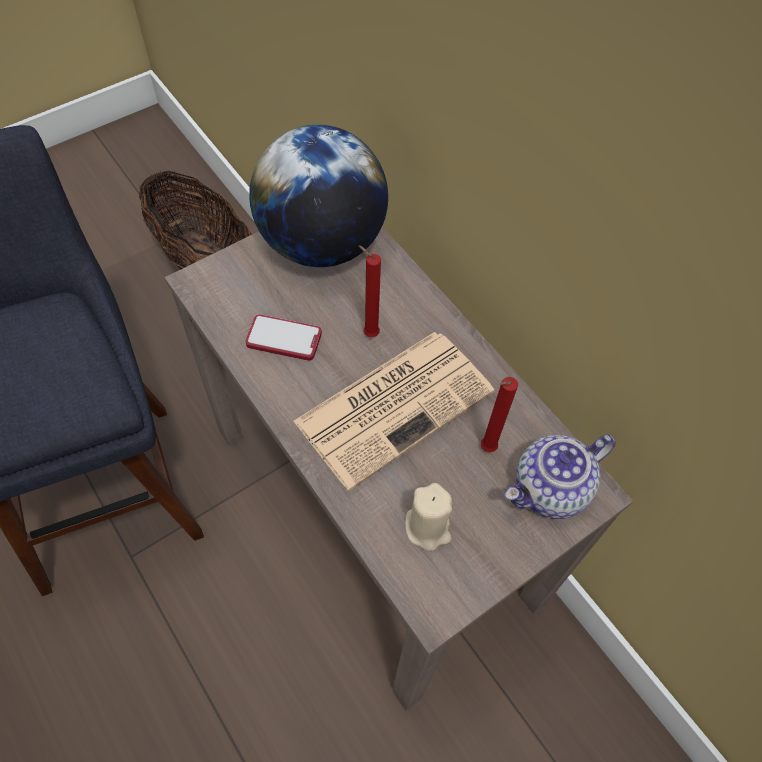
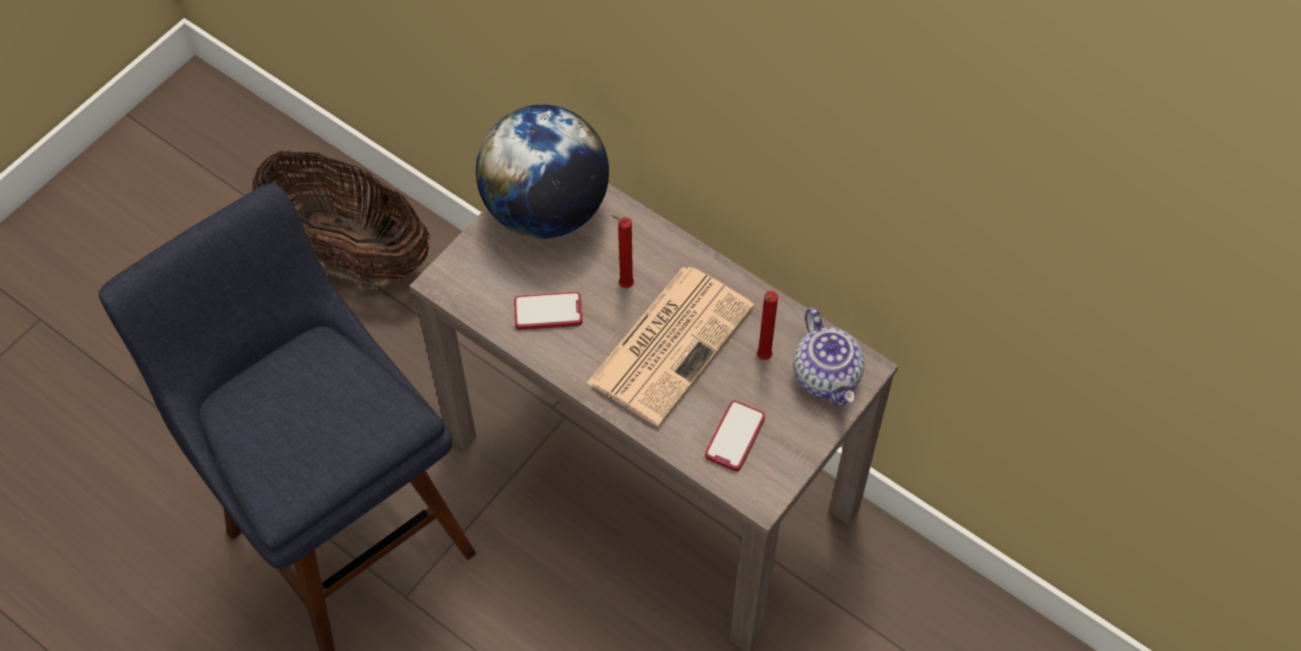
camera: 15 degrees left, 0 degrees up
(428, 527) = (735, 437): beige candle -> phone
(550, 490) = (827, 377): teapot -> teapot turned 60 degrees counterclockwise

